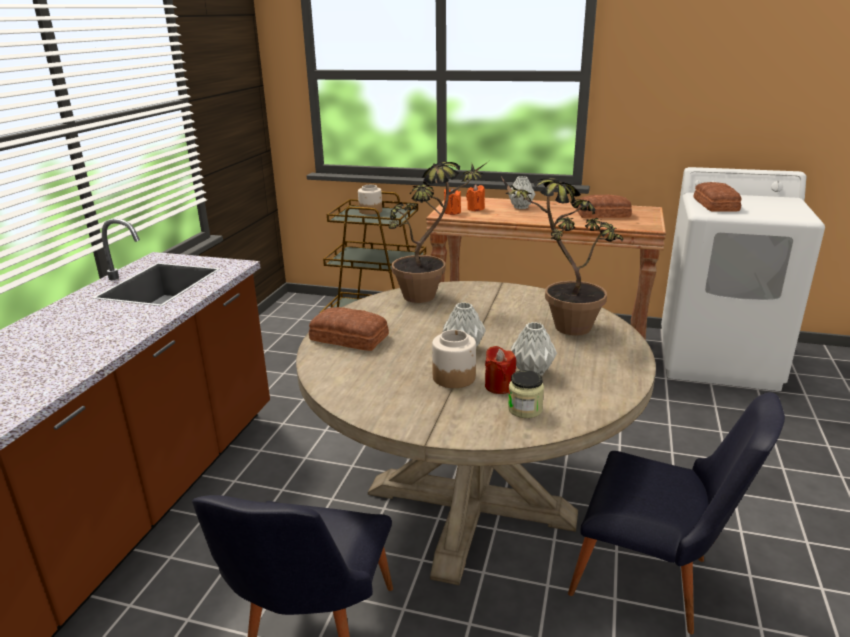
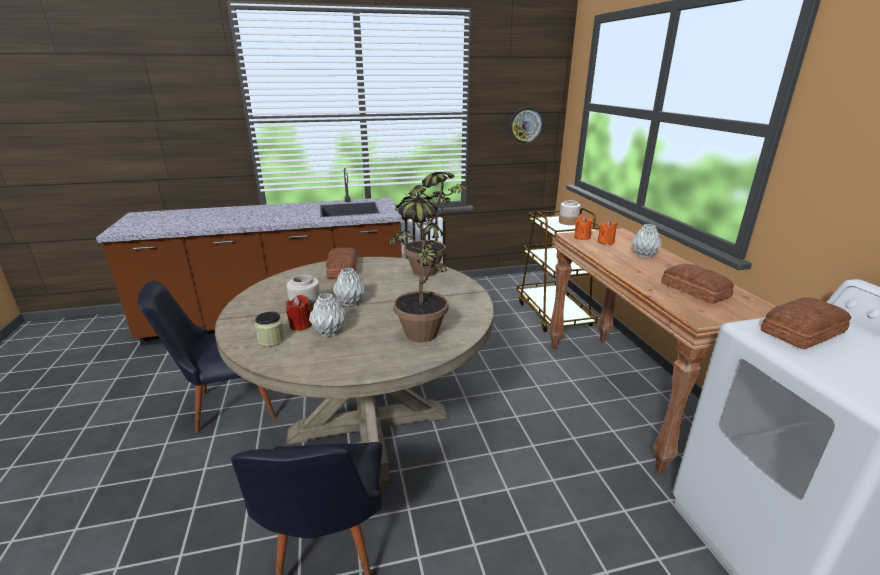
camera: 60 degrees right, 0 degrees up
(238, 108) = (525, 125): none -> wall clock

